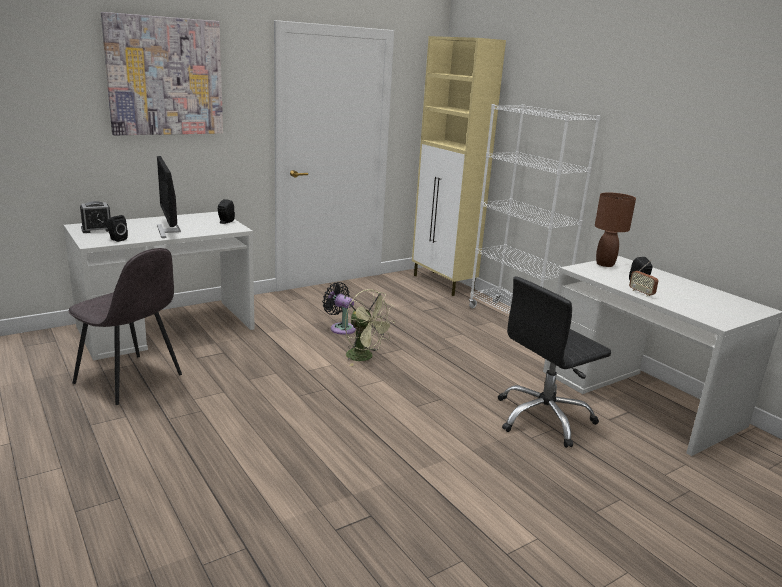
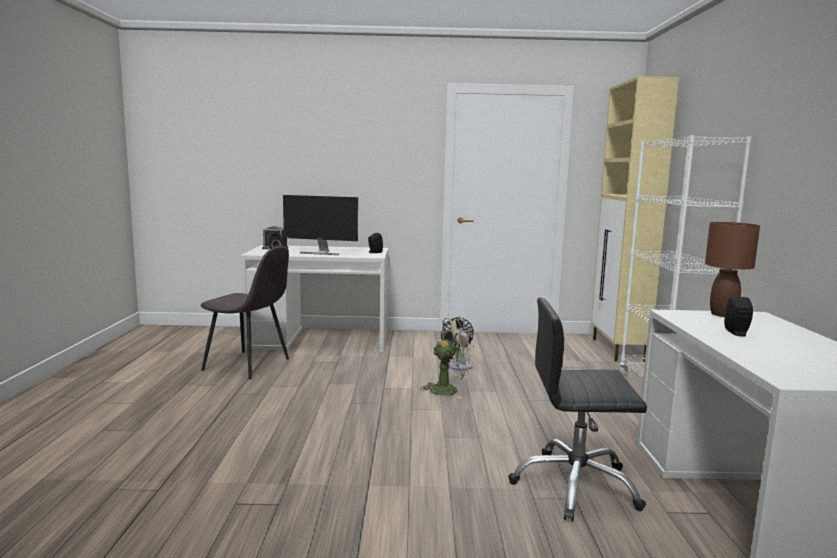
camera: 35 degrees right, 10 degrees down
(130, 380) = (248, 365): grey chair -> grey chair turned 45 degrees counterclockwise
(165, 76) = (348, 132): picture -> none
(169, 231) = (321, 253): monitor -> monitor turned 90 degrees counterclockwise
(365, 357) = (449, 389): green fan -> green fan turned 90 degrees counterclockwise
(641, 293) = (720, 340): radio -> none

